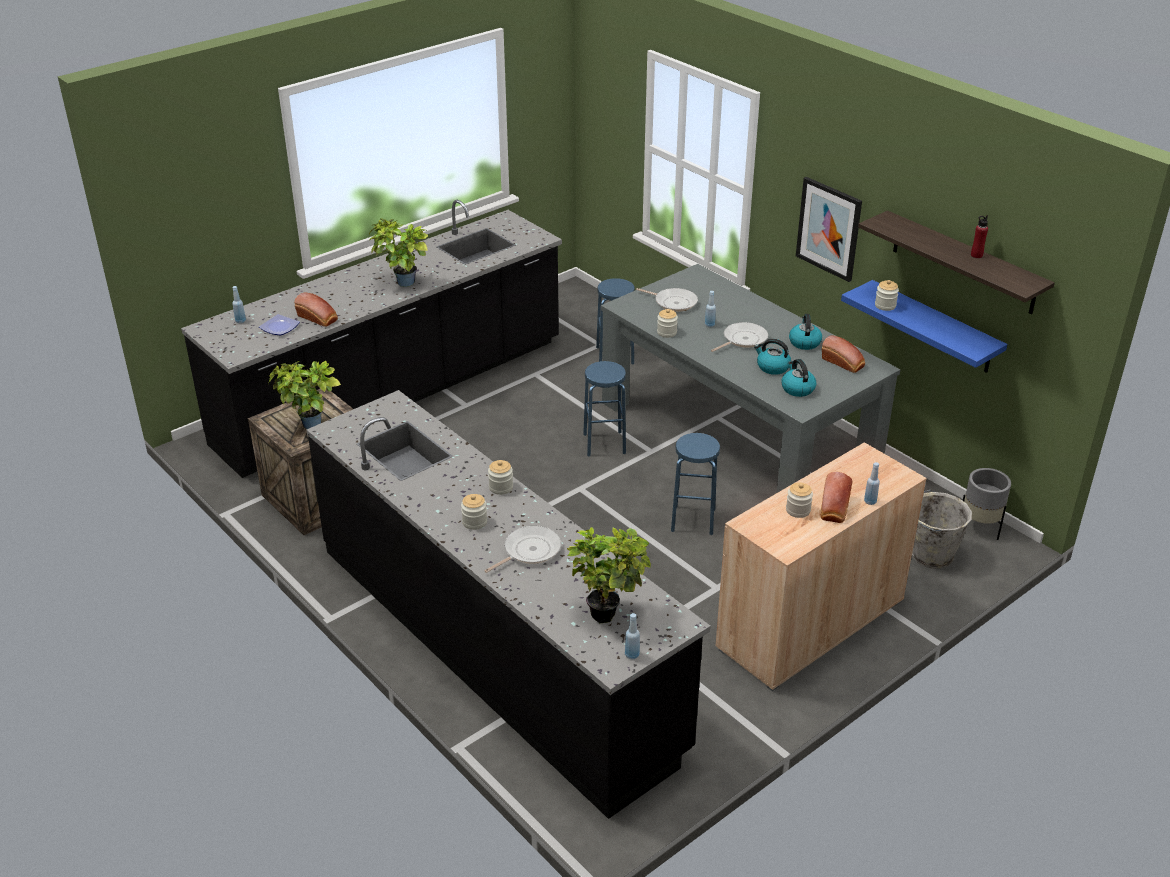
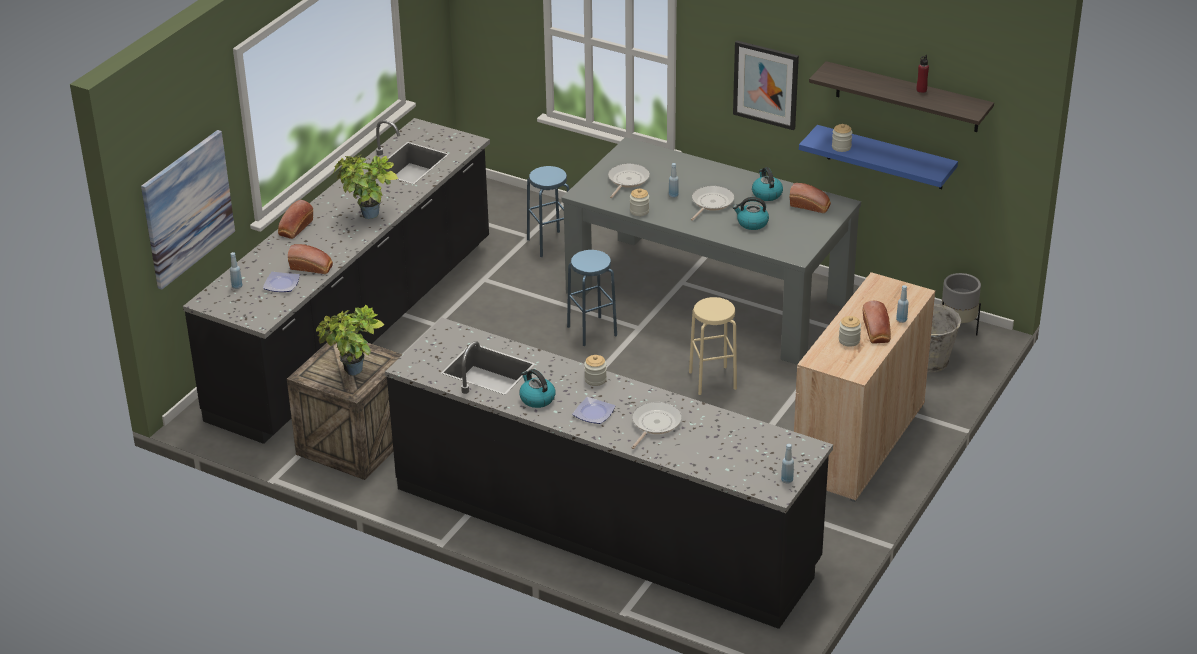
camera: 20 degrees left, 0 degrees up
(207, 236) = (187, 208): none -> picture
(331, 281) = (295, 228): none -> bread
(474, 522) = (593, 412): jar -> plate
(609, 613) = (750, 454): potted plant -> none
(673, 302) = (627, 180): frying pan -> frying pan turned 75 degrees counterclockwise
(693, 520) = (712, 380): blue stool -> beige stool
(797, 388) = (784, 238): kettle -> kettle (536, 399)

